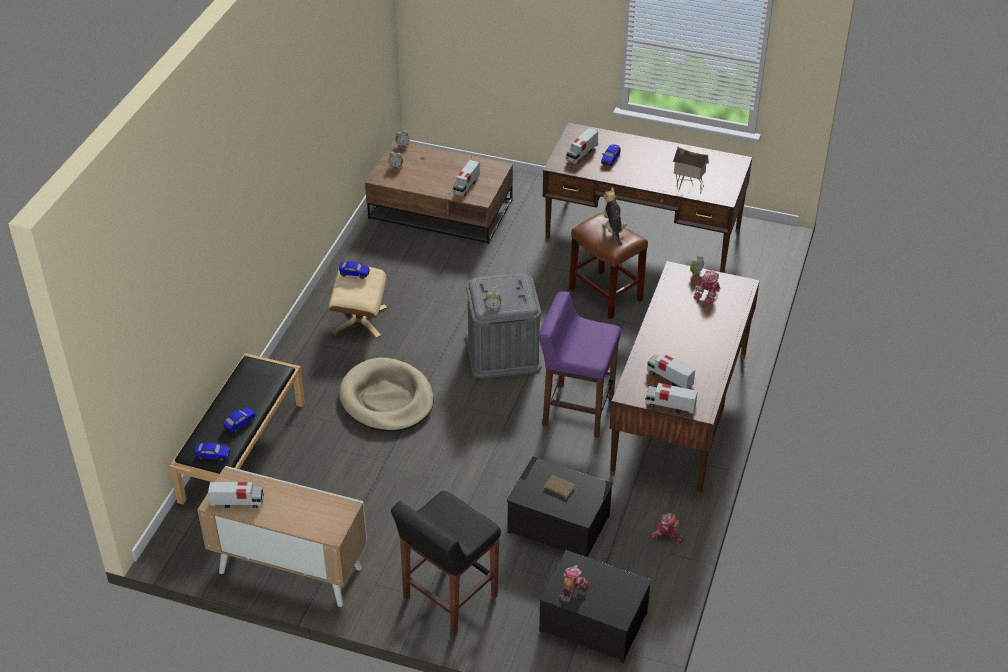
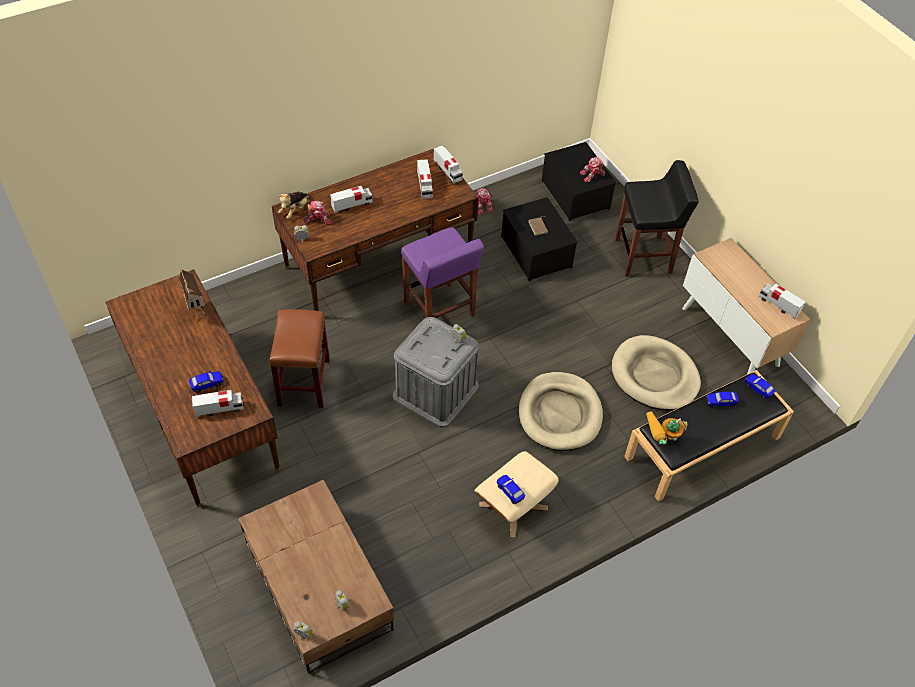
camera: 140 degrees left, 10 degrees up
(268, 363) = (660, 442): none -> toy robot
(333, 482) = (654, 376): none -> beige dog bed
(466, 186) = (310, 522): toy truck -> toy truck (352, 205)
(613, 229) = (290, 333): plush toy -> plush toy (295, 210)

